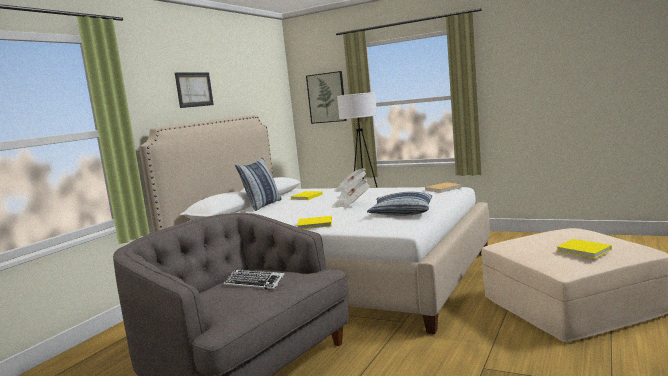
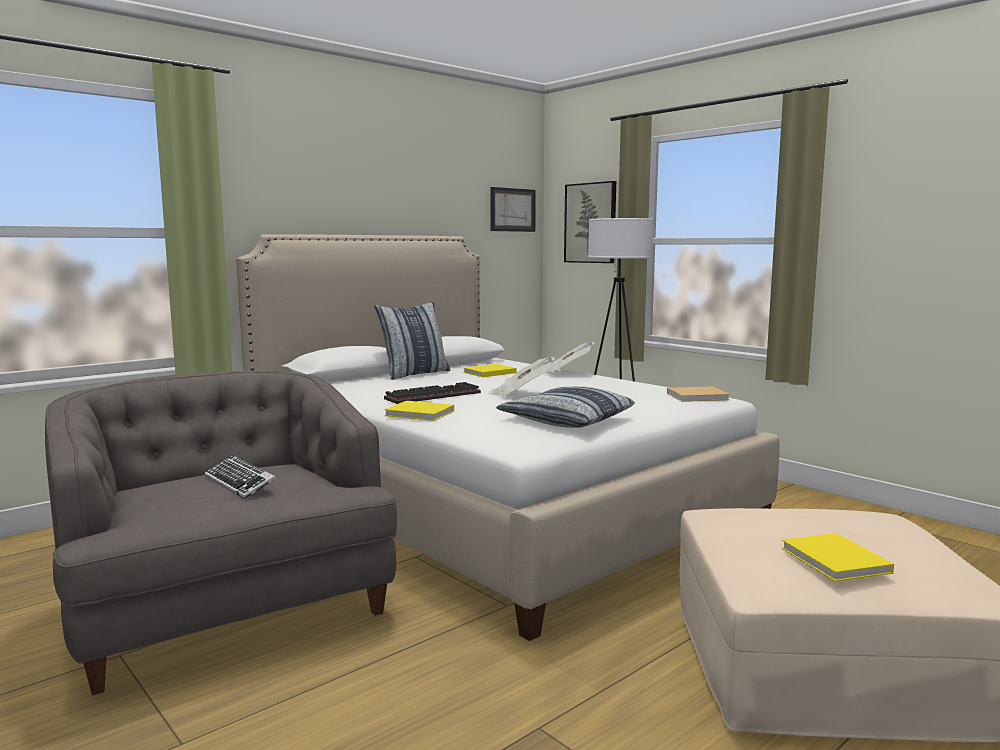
camera: 20 degrees right, 0 degrees up
(194, 89) = (353, 187): picture -> picture (512, 210)
(302, 214) = (433, 395): none -> keyboard

